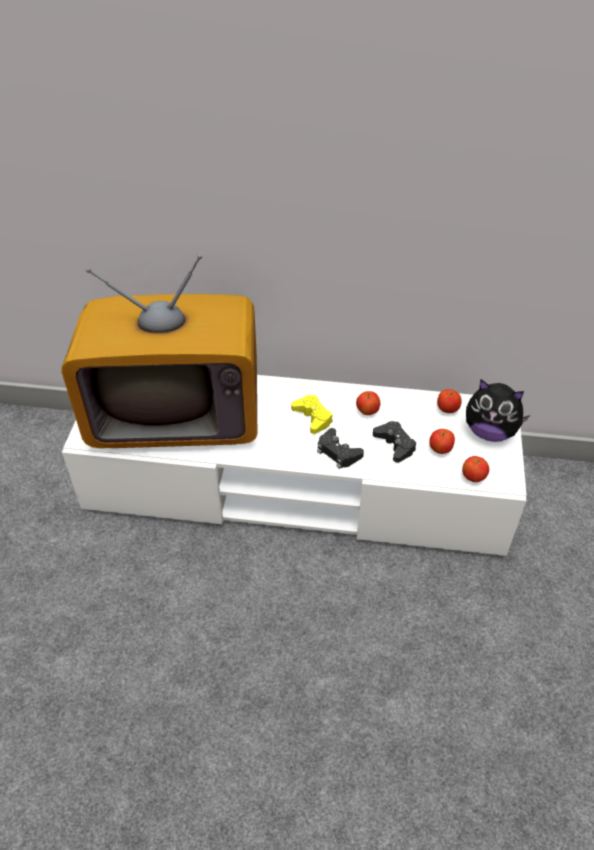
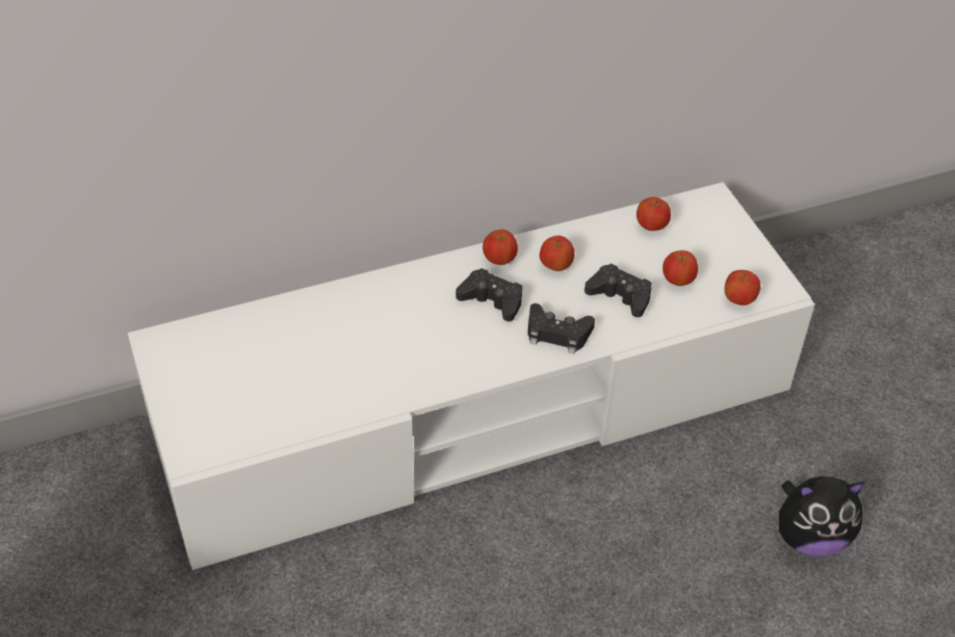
camera: 30 degrees left, 0 degrees up
(177, 412) = (300, 365): television -> none
(313, 417) = (492, 300): yellow game controller -> black game controller
(335, 395) = (499, 260): none -> apple
(490, 432) = (719, 236): plush toy -> plush toy (810, 538)

